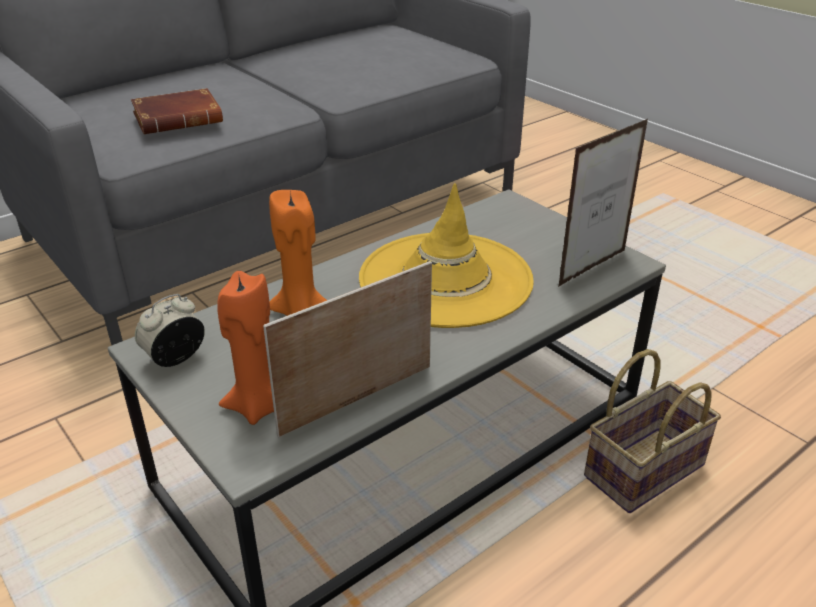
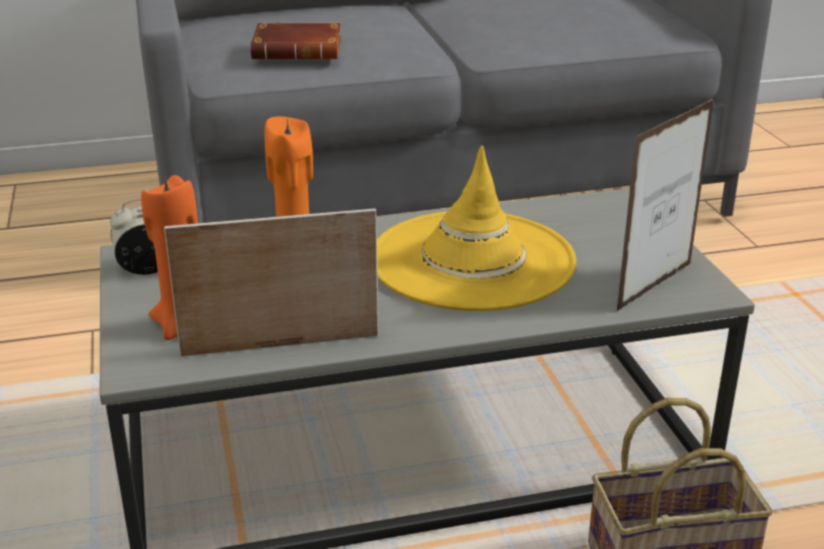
camera: 25 degrees right, 5 degrees down
(592, 268) = (655, 286): picture frame -> picture frame turned 150 degrees clockwise

